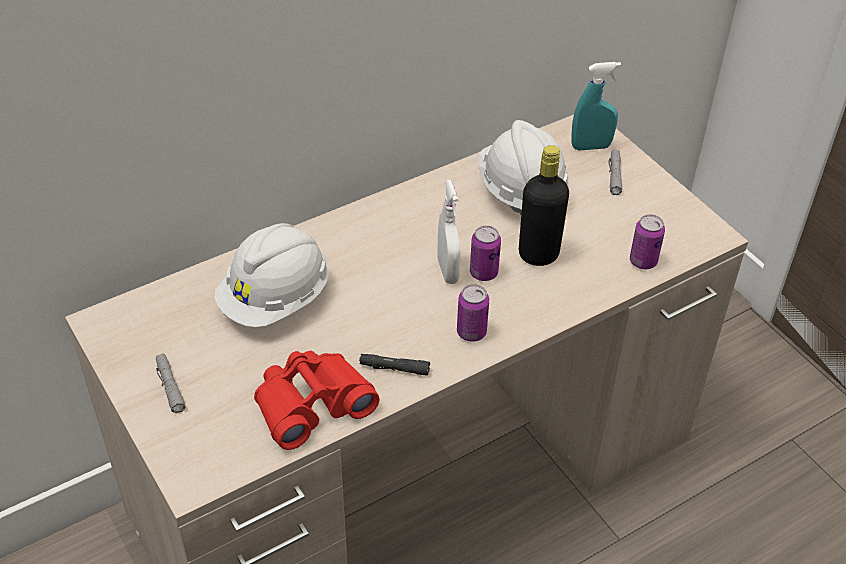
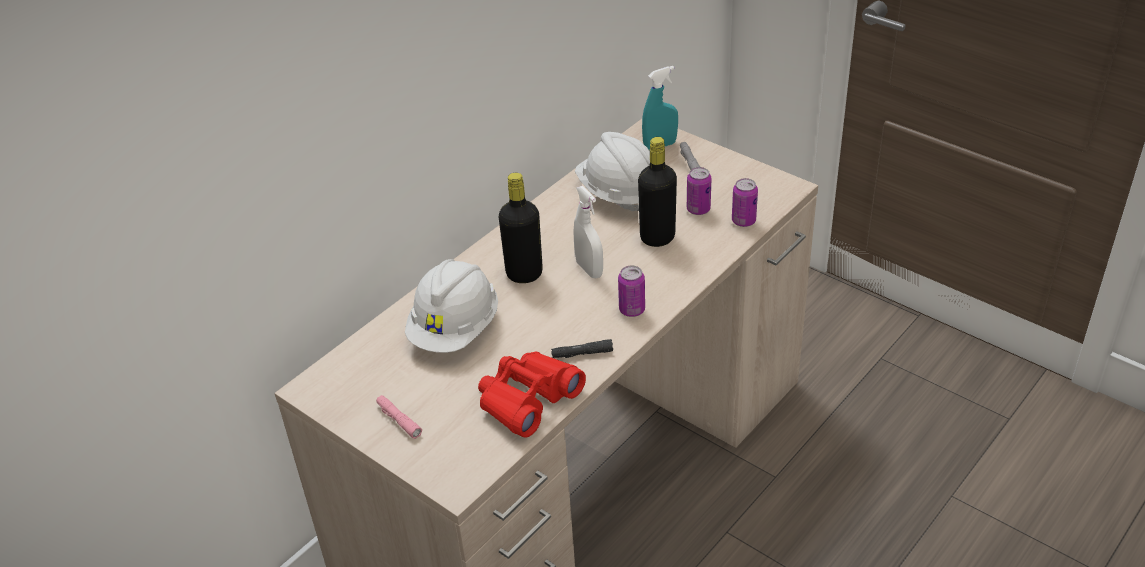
camera: 15 degrees left, 5 degrees down
(170, 387) = (398, 420): grey flashlight -> pink flashlight
(377, 256) = (524, 274): none -> black bottle
(483, 273) = (619, 263): can -> can (698, 209)

